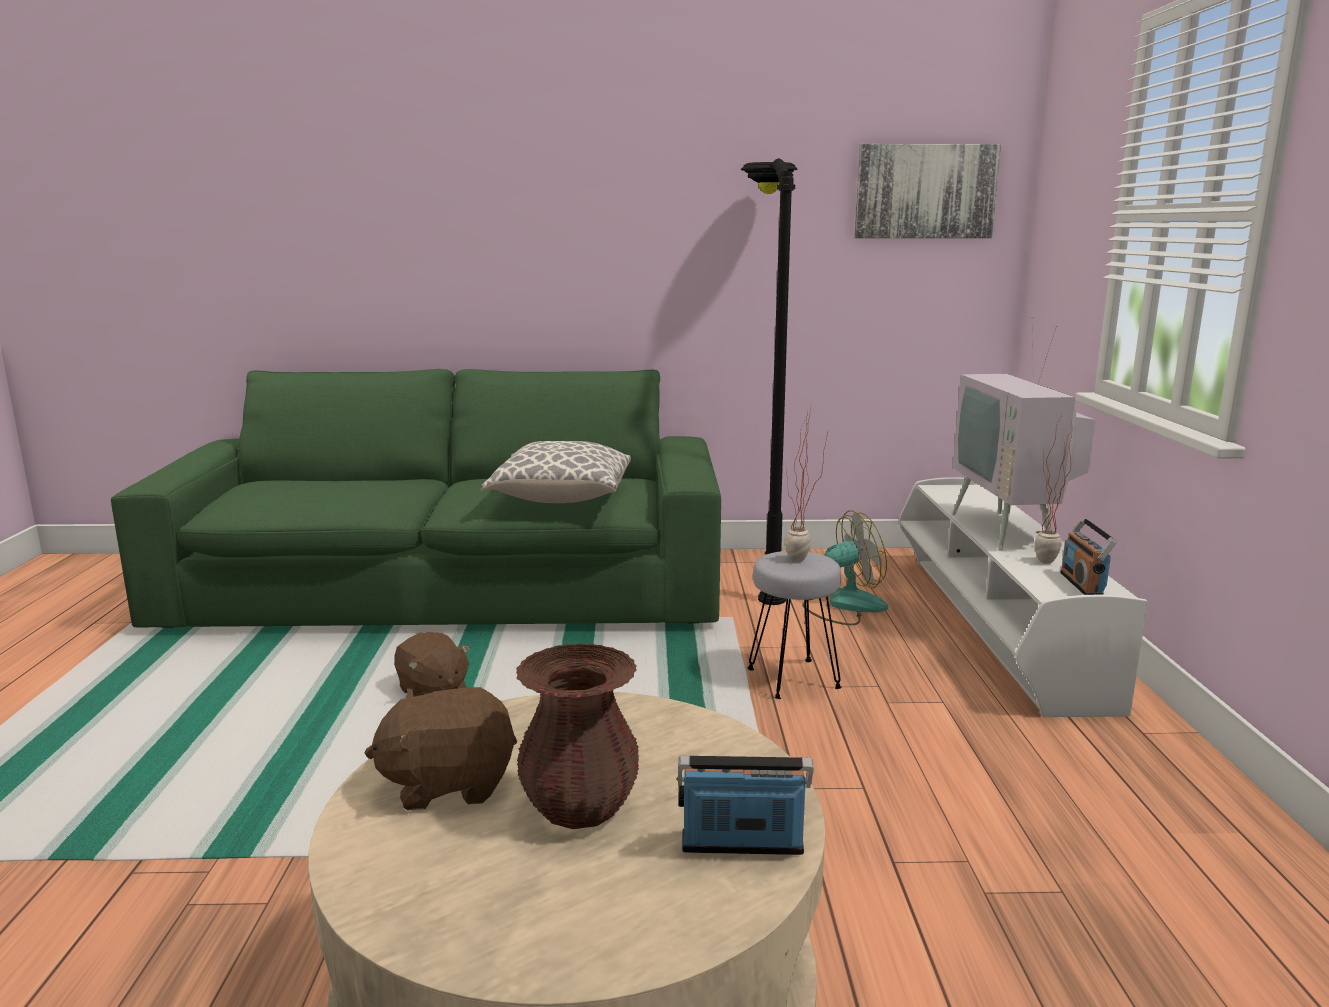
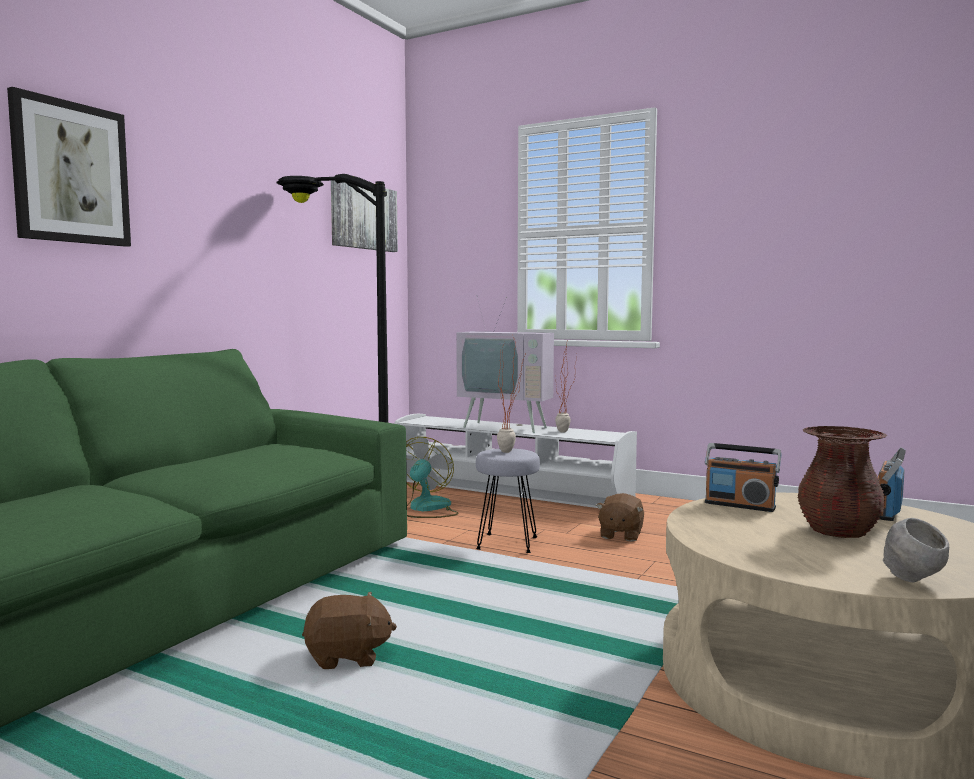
camera: 60 degrees left, 10 degrees down
(373, 872) = (913, 581): none -> grey bowl
(448, 783) = (795, 553): brown plush toy -> brown plush toy (620, 535)
(503, 199) = (71, 173): none -> picture
(560, 498) = (284, 459): pillow -> none
(1082, 584) = (600, 434): radio -> radio (740, 505)

